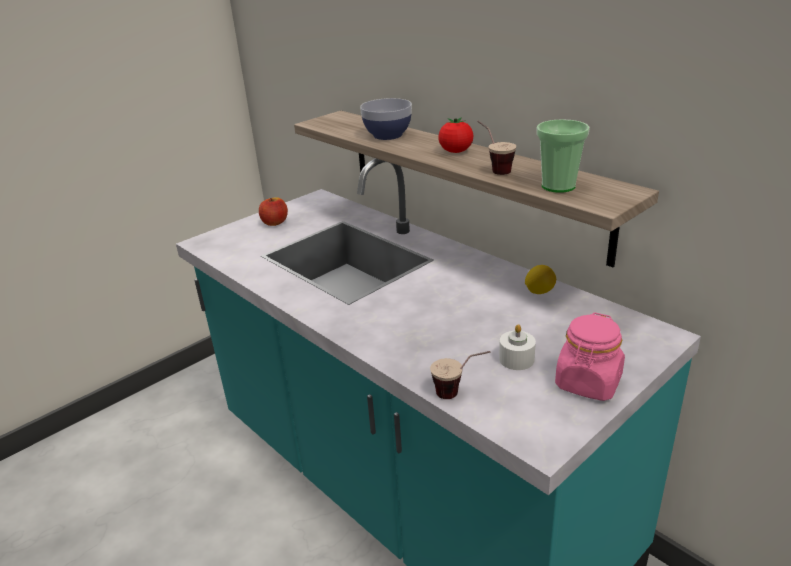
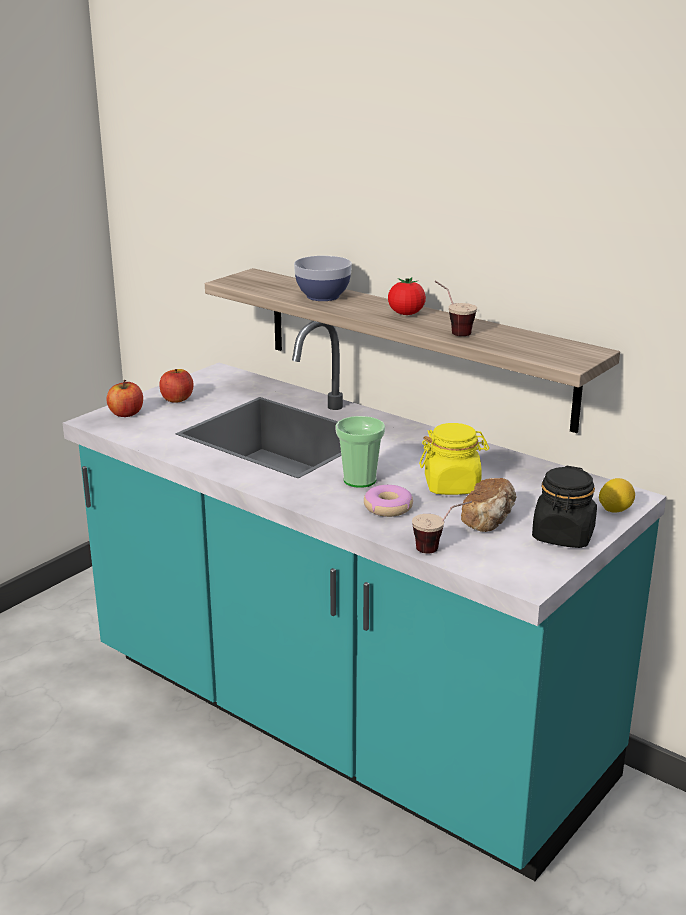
camera: 10 degrees left, 5 degrees down
(229, 236) = (126, 414): none -> apple
(421, 340) = (388, 507): none -> donut
(488, 317) = (452, 486): none -> yellow jar
(516, 359) = (489, 520): white candle -> bread
(539, 291) = (501, 462): lemon -> lemon (615, 510)
(558, 186) = (522, 347): cup -> cup (359, 480)
(588, 383) = (563, 536): pink jar -> black jar

